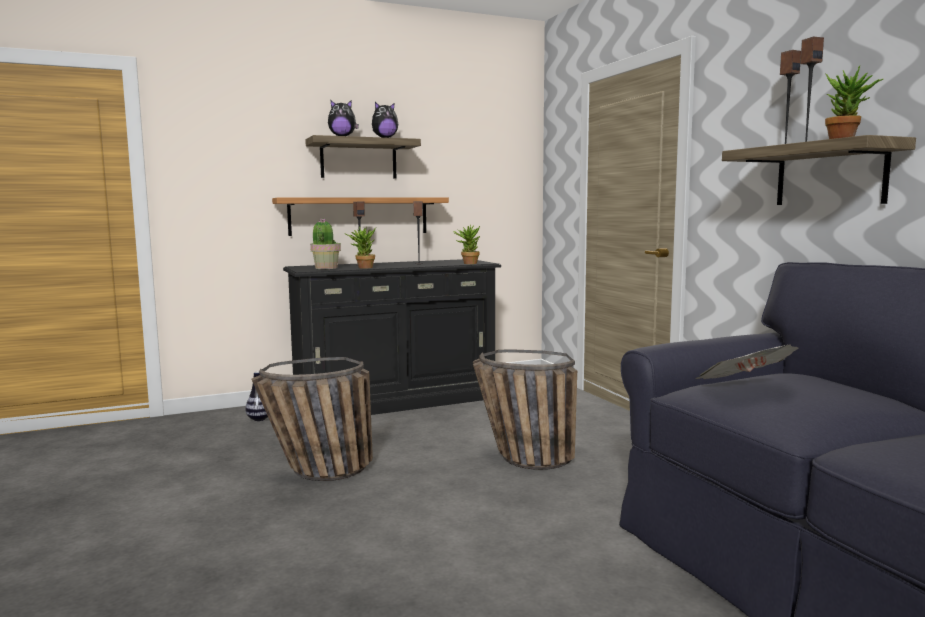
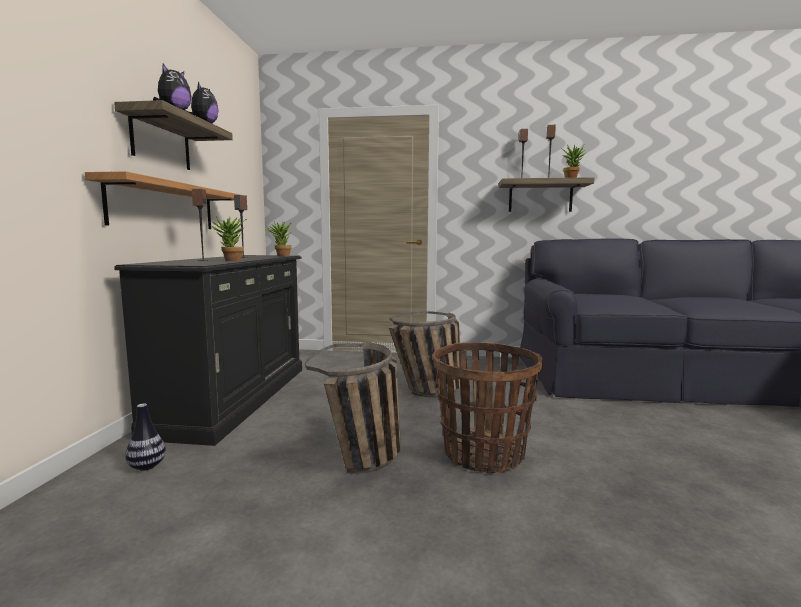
camera: 60 degrees left, 0 degrees up
(326, 268) = (196, 262): potted plant -> none
(380, 514) = (483, 454): none -> basket
(743, 388) = (607, 299): newspaper -> none

